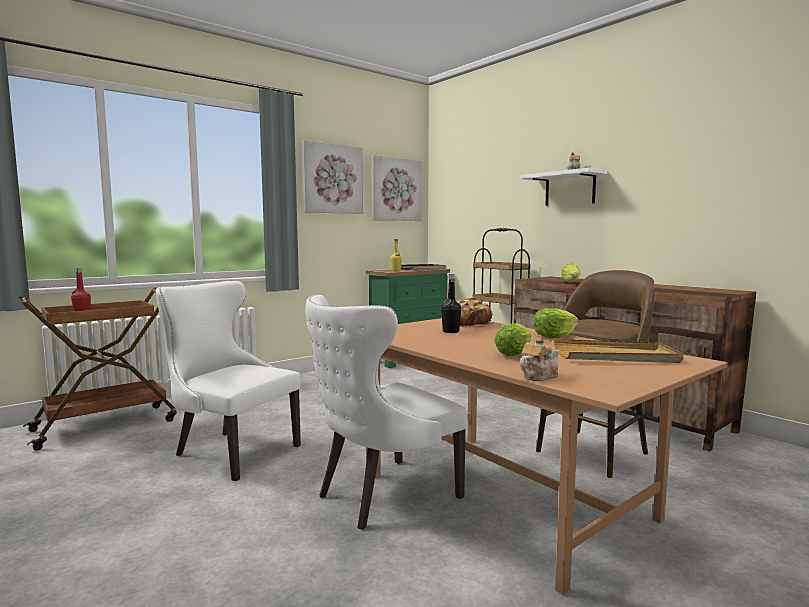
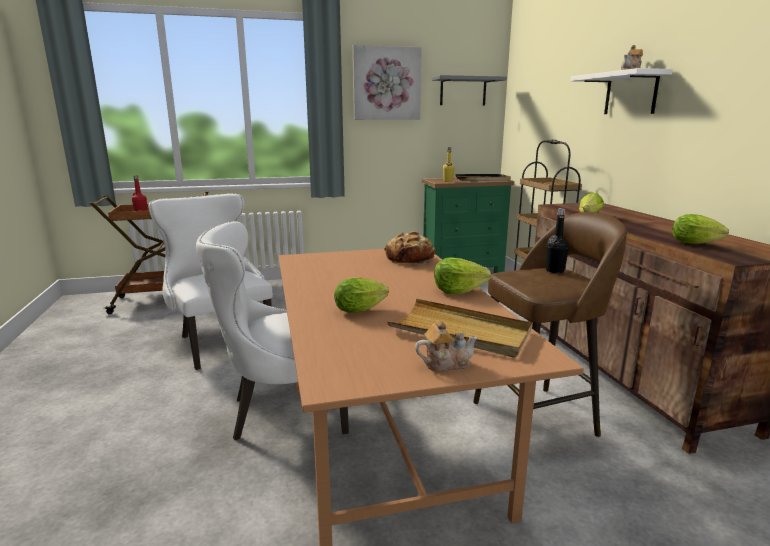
camera: 25 degrees right, 10 degrees up
(395, 189) = (463, 91): picture -> grey shelf
(450, 331) = (369, 268): black bottle -> black bottle (554, 270)
(538, 376) = (316, 346): teapot -> teapot (445, 363)
(677, 290) = (697, 244): none -> lettuce

